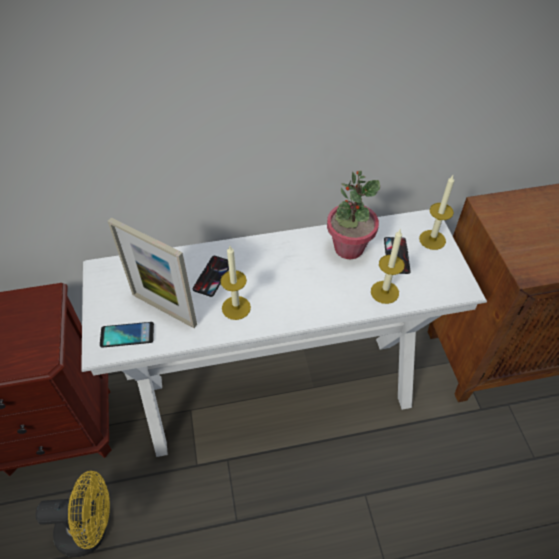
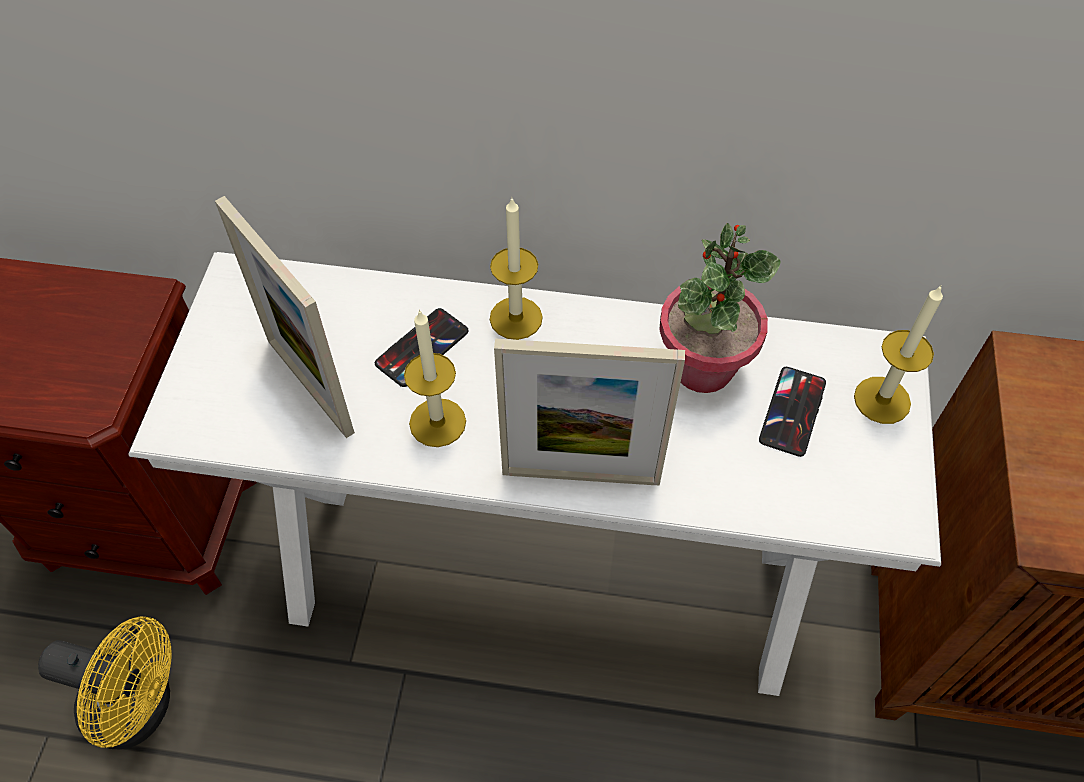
camera: 20 degrees right, 5 degrees up
(127, 335) = (227, 414): phone -> none
(315, 311) = (581, 475): none -> picture frame
(384, 292) = (734, 480): candle -> candle (516, 318)

